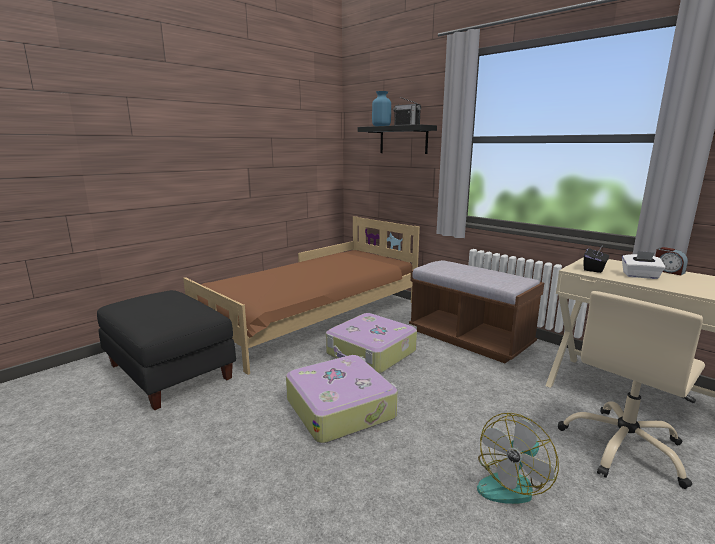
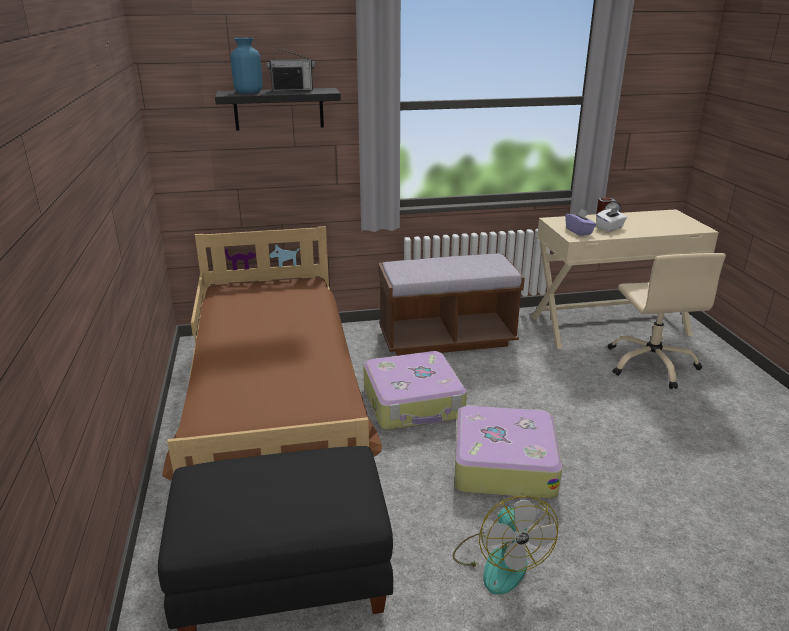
camera: 55 degrees left, 10 degrees up
(511, 482) = (660, 426): fan -> fan (499, 561)
(594, 269) = (579, 231): black tissue box -> purple tissue box

